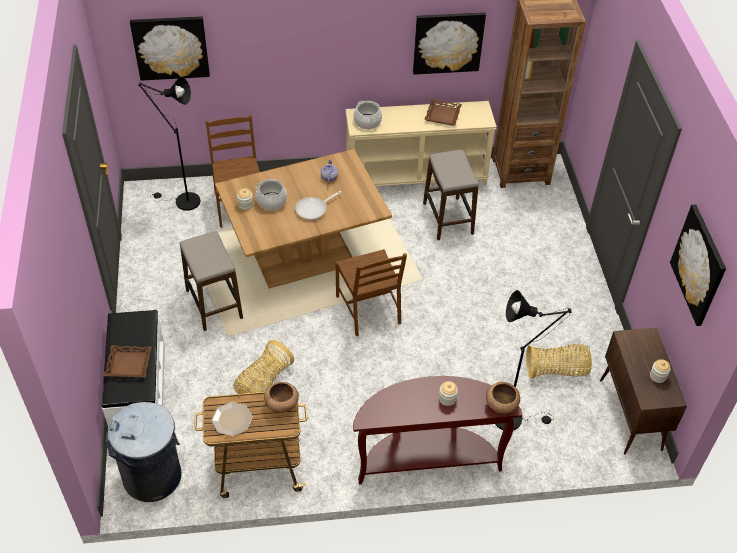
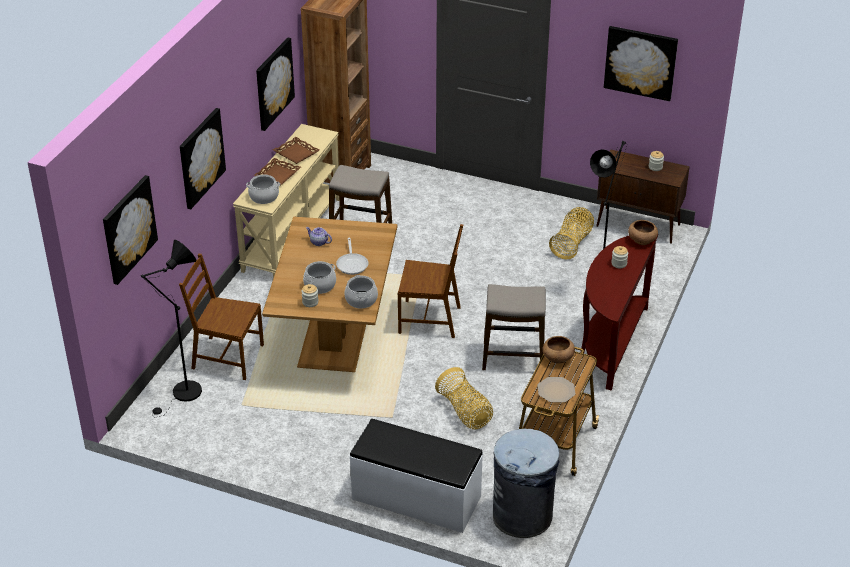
camera: 60 degrees left, 10 degrees down
(128, 364) = (427, 454): brown tray -> brown tray (278, 175)
(214, 304) = (345, 415): stool -> stool (513, 358)
(268, 234) = (361, 300): none -> cooking pot
(300, 46) = (201, 157): none -> picture

